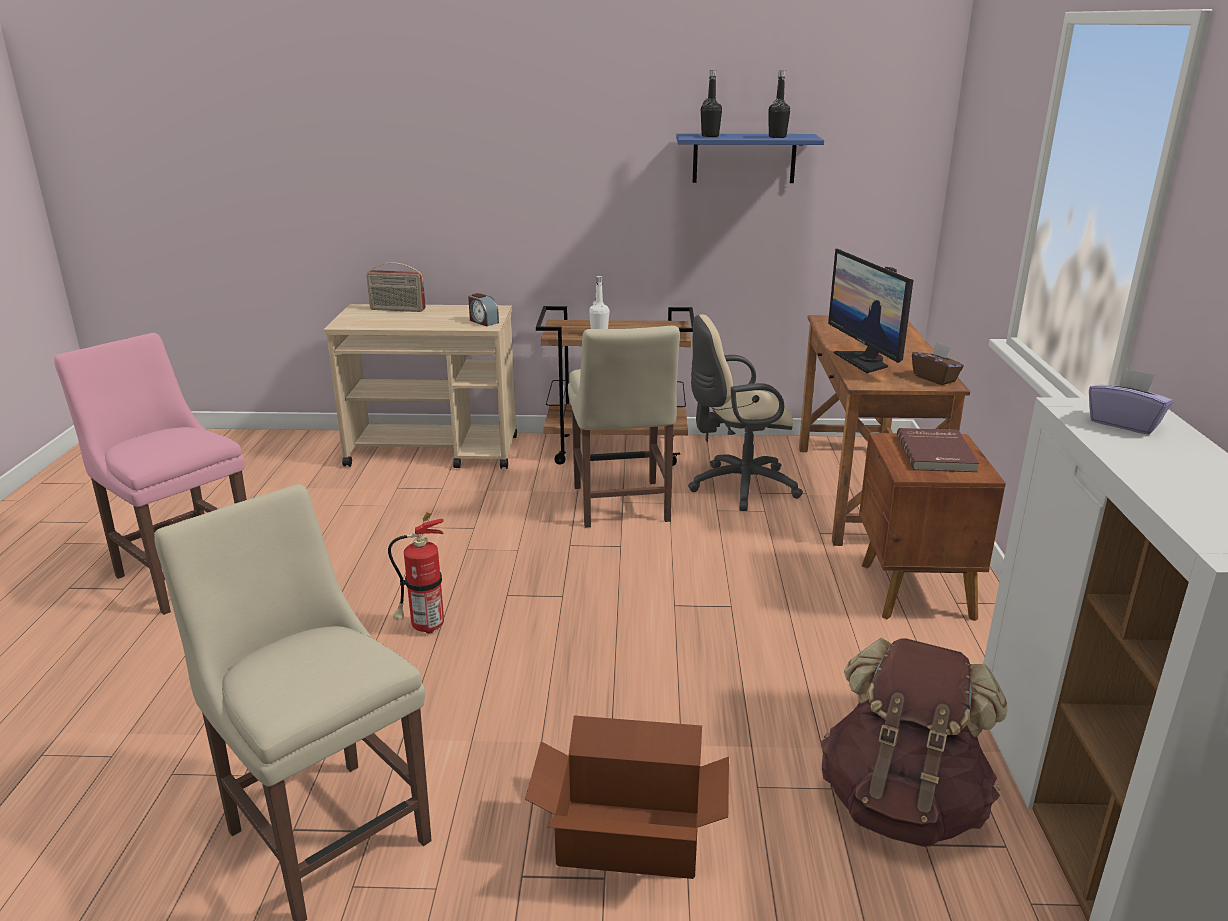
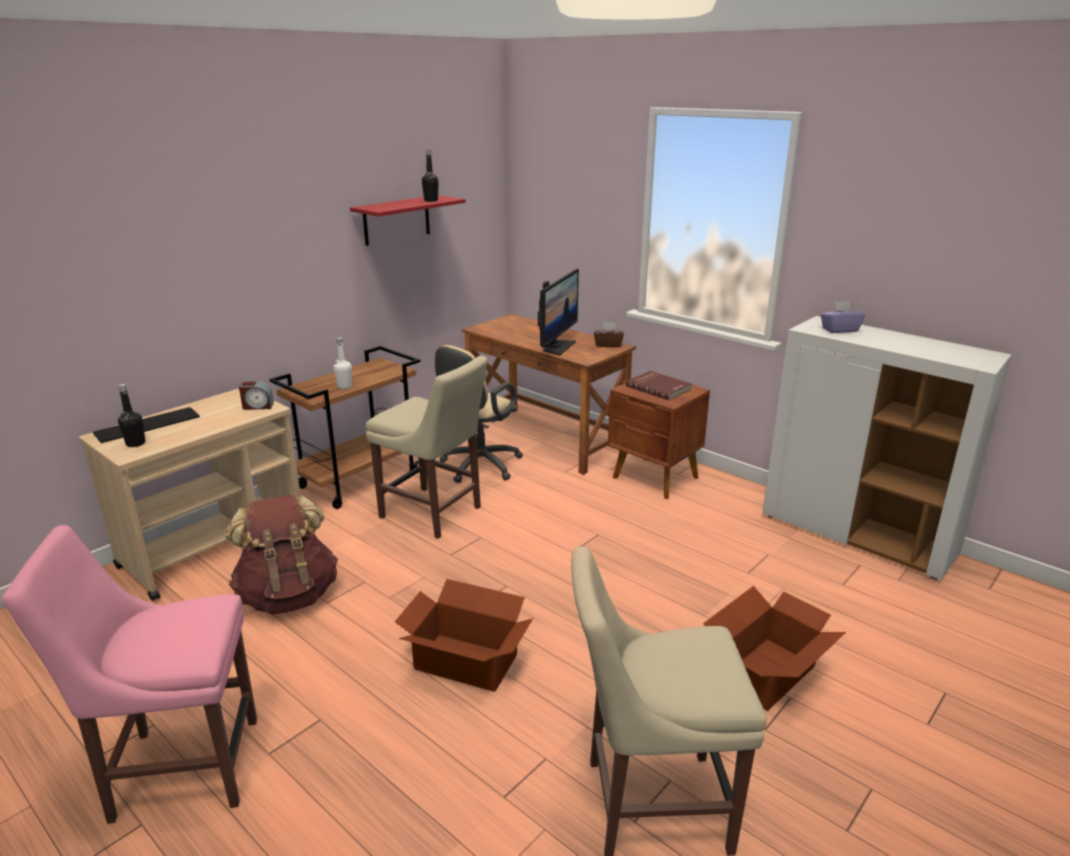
camera: 50 degrees left, 0 degrees up
(397, 310) = (148, 424): radio -> keyboard
(424, 628) = (465, 661): fire extinguisher -> cardboard box
(710, 136) = (386, 206): black bottle -> black bottle (135, 443)
(744, 158) = (396, 220): blue shelf -> red shelf
(864, 361) = (557, 347): monitor -> monitor turned 90 degrees counterclockwise
(902, 804) = (811, 575): brown backpack -> brown backpack (288, 596)

